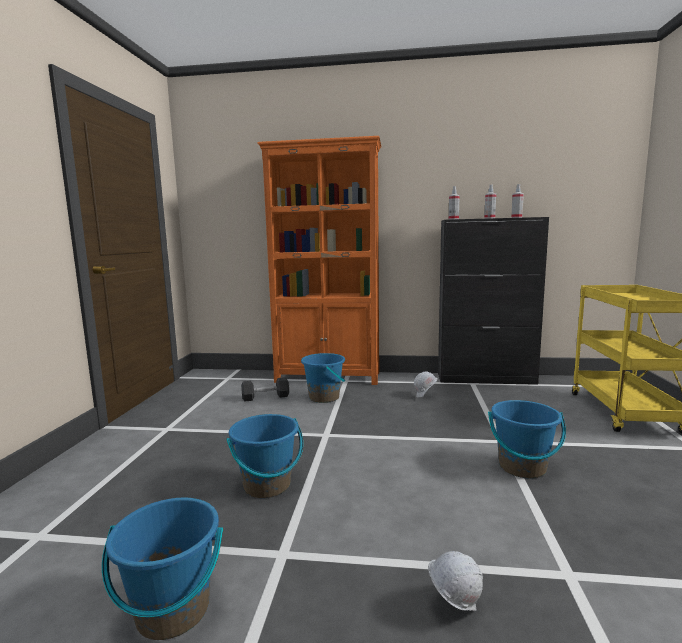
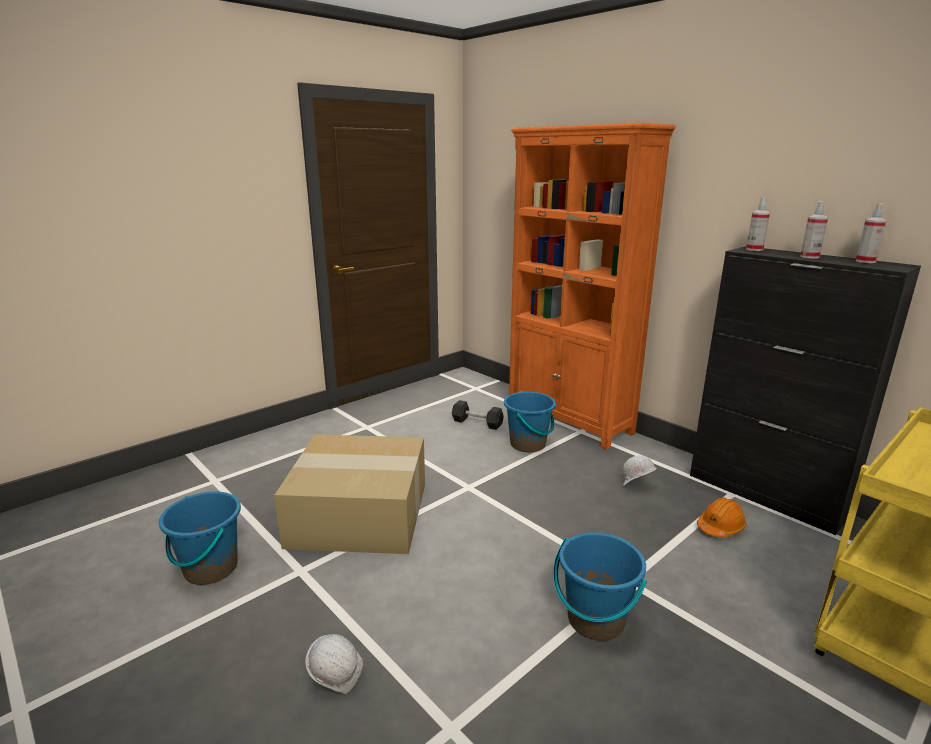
camera: 40 degrees right, 10 degrees up
(267, 486) = (362, 512): blue bucket -> cardboard box
(493, 399) = (720, 527): none -> orange hard hat

